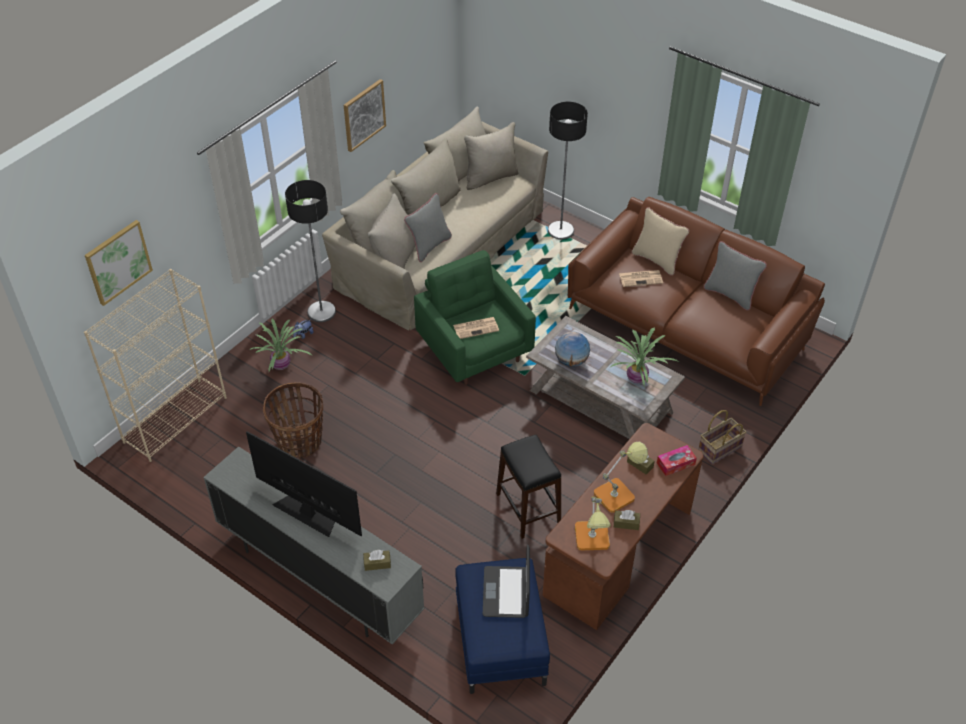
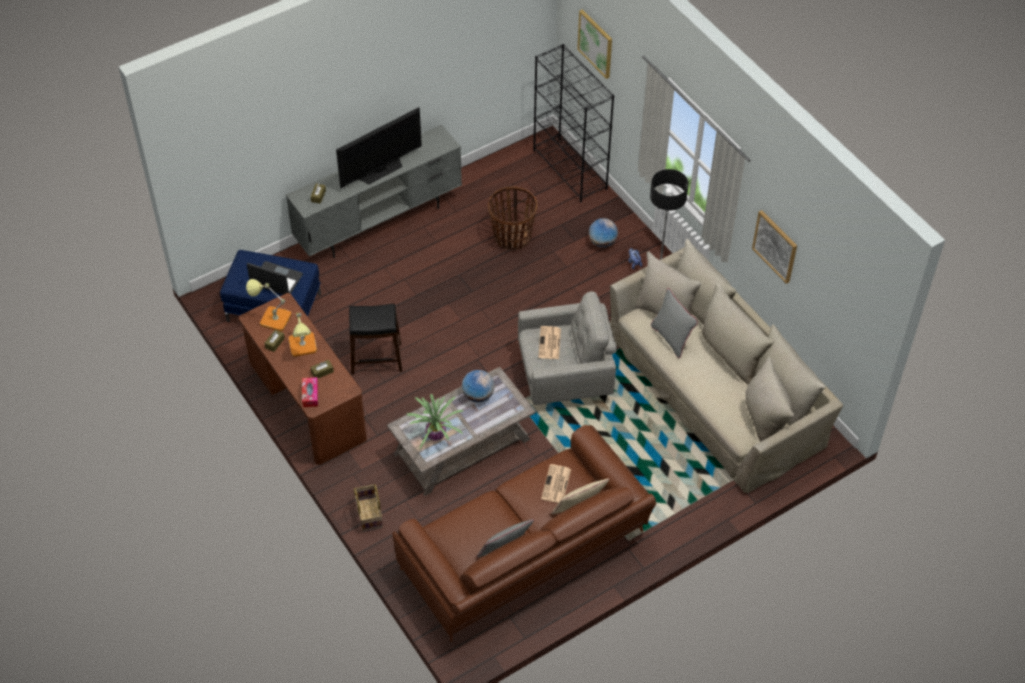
camera: 110 degrees right, 5 degrees up
(176, 419) = (570, 170): beige bookcase -> black bookcase
(282, 365) = (602, 242): potted plant -> globe
(474, 349) = (565, 376): green armchair -> grey armchair
(561, 231) = (707, 499): floor lamp -> none

